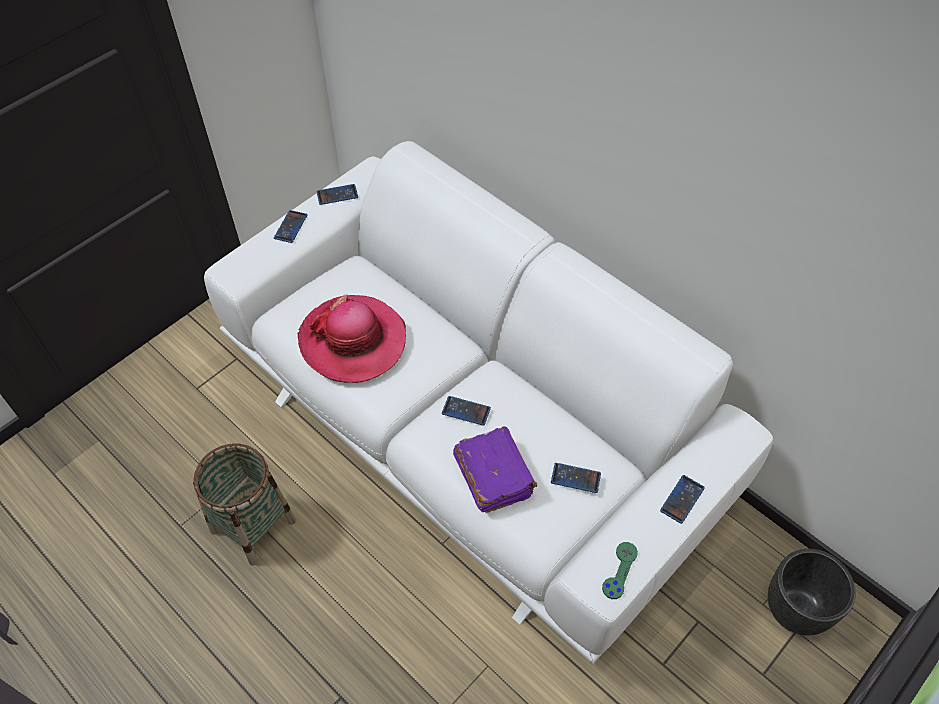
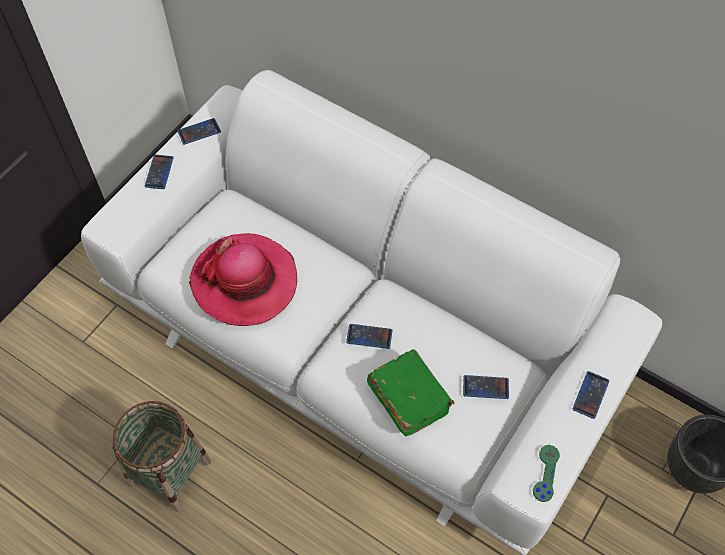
camera: 10 degrees left, 5 degrees up
(493, 475) = (408, 397): purple book -> green book

